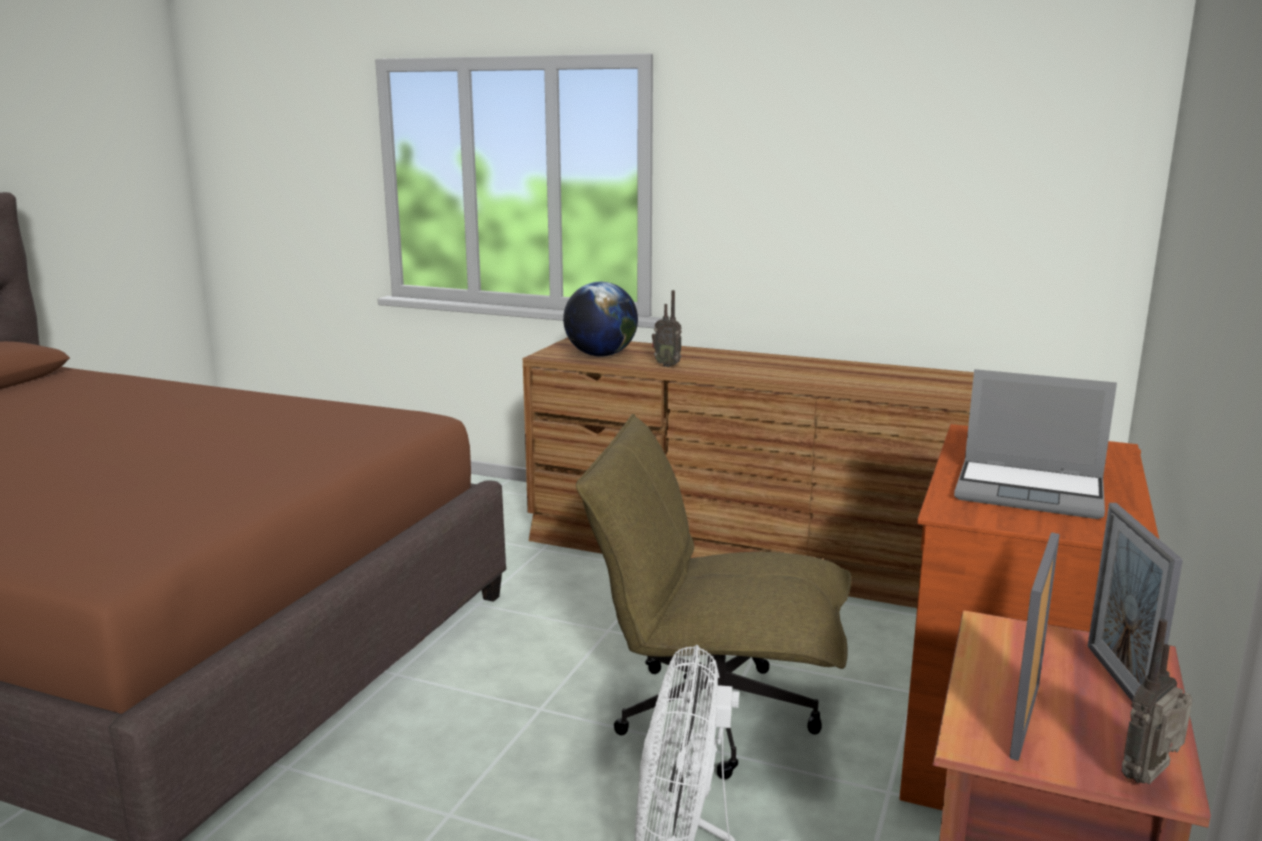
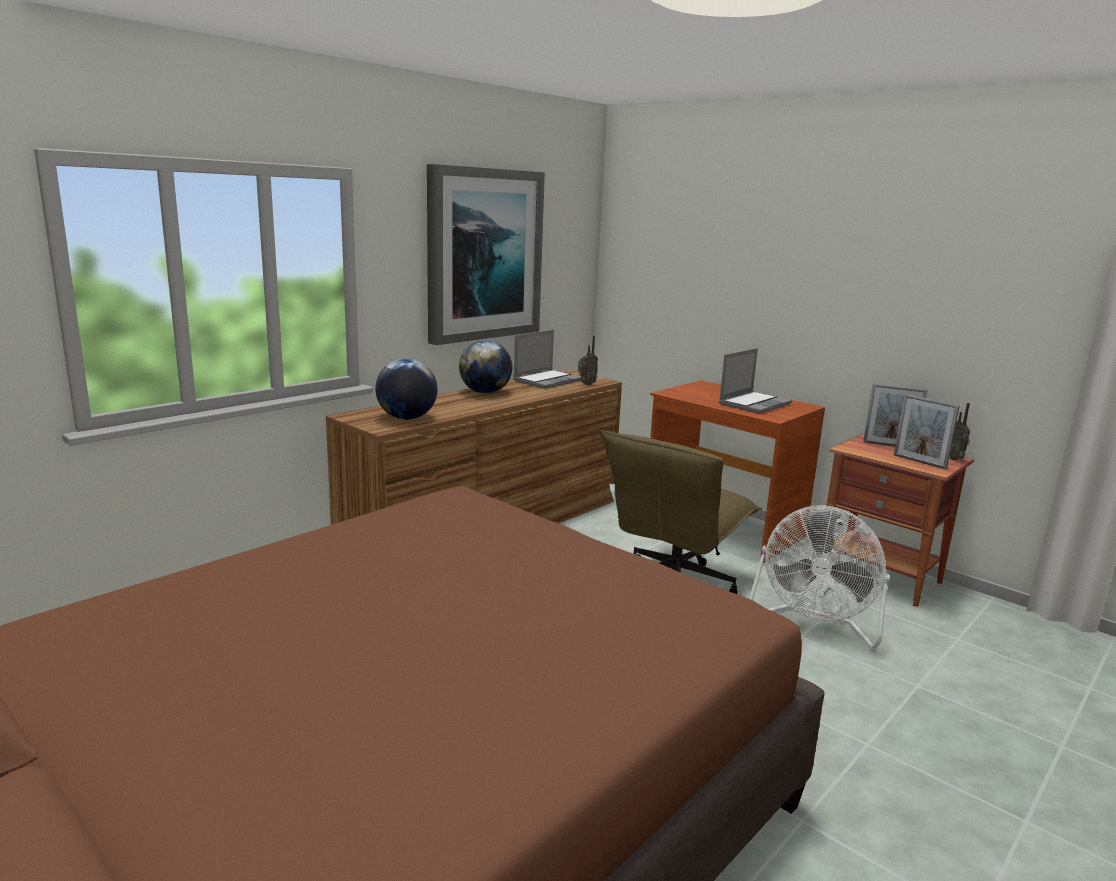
camera: 70 degrees left, 0 degrees up
(667, 365) = (461, 410): radio -> radio (586, 384)
(770, 361) = (485, 392): none -> globe
(861, 167) = (483, 254): none -> picture
(900, 374) = (547, 380): none -> laptop

